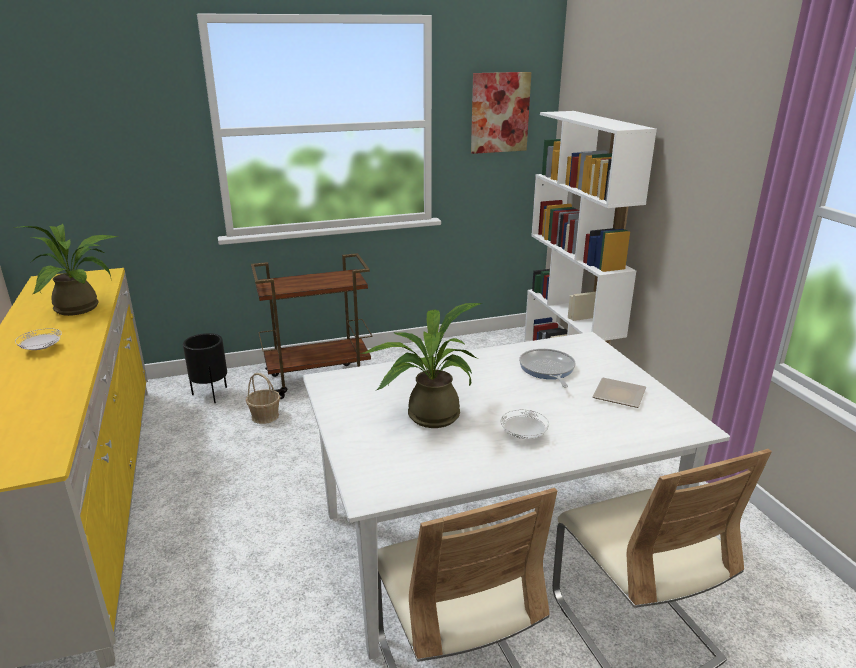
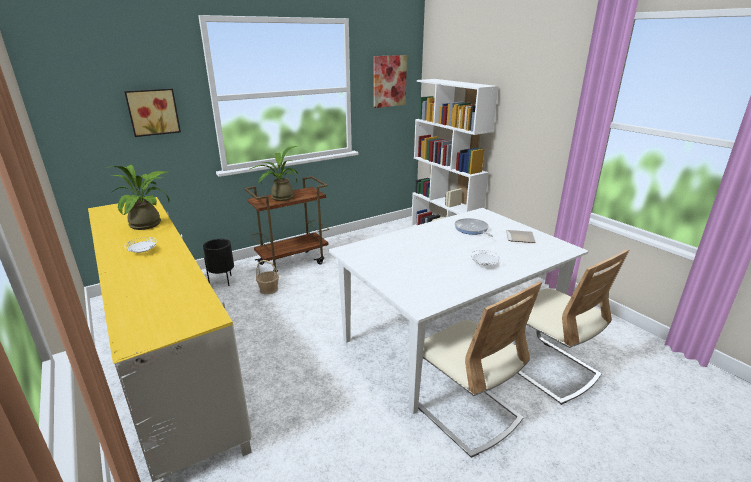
camera: 15 degrees left, 0 degrees up
(129, 149) = (153, 112): none -> picture
(426, 416) = (422, 262): potted plant -> potted plant (279, 198)

